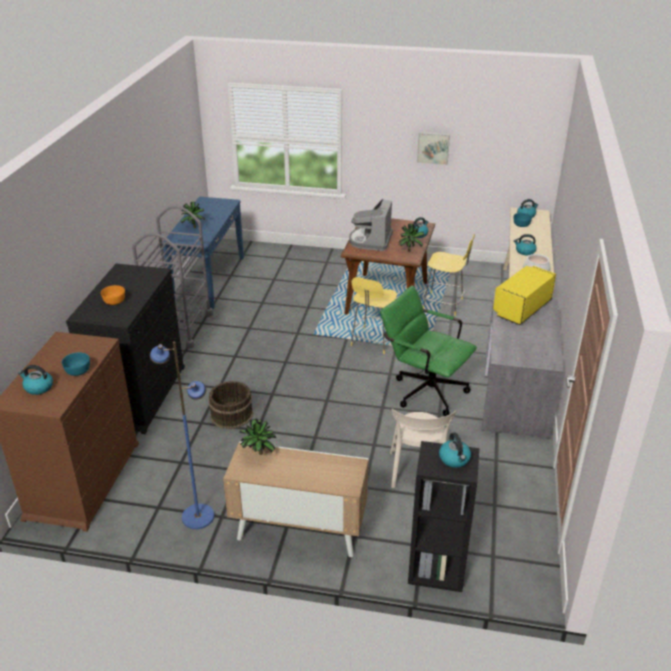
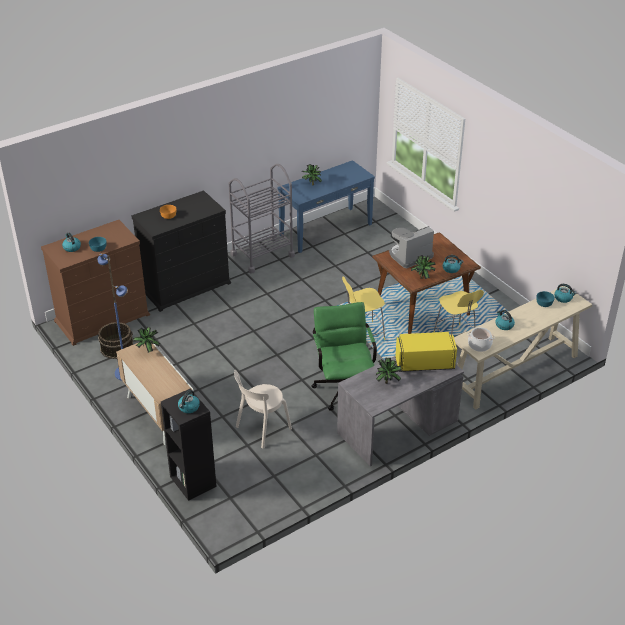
camera: 45 degrees right, 5 degrees up
(231, 414) = (215, 329): brown bucket -> brown bucket (117, 347)
(433, 147) = (518, 200): picture -> none
(524, 338) = (388, 382): none -> potted plant

